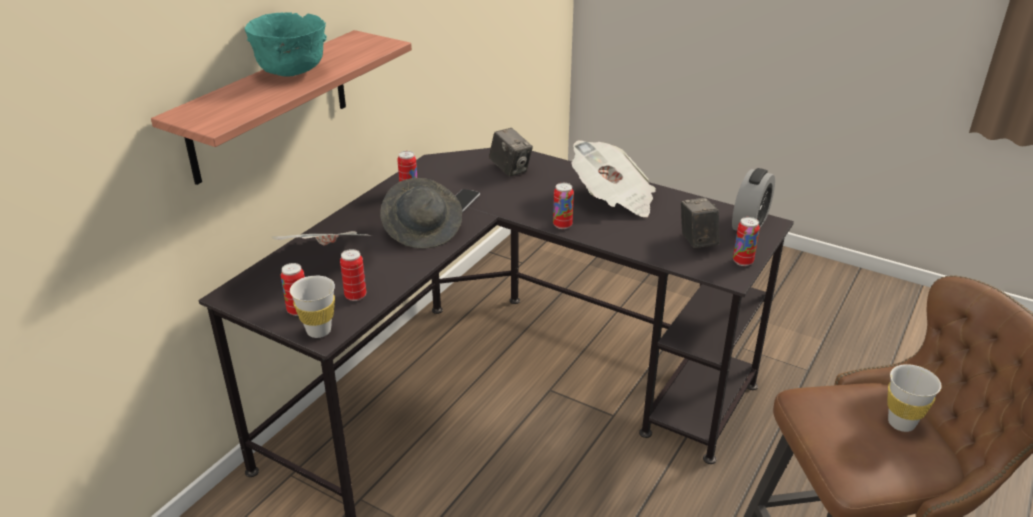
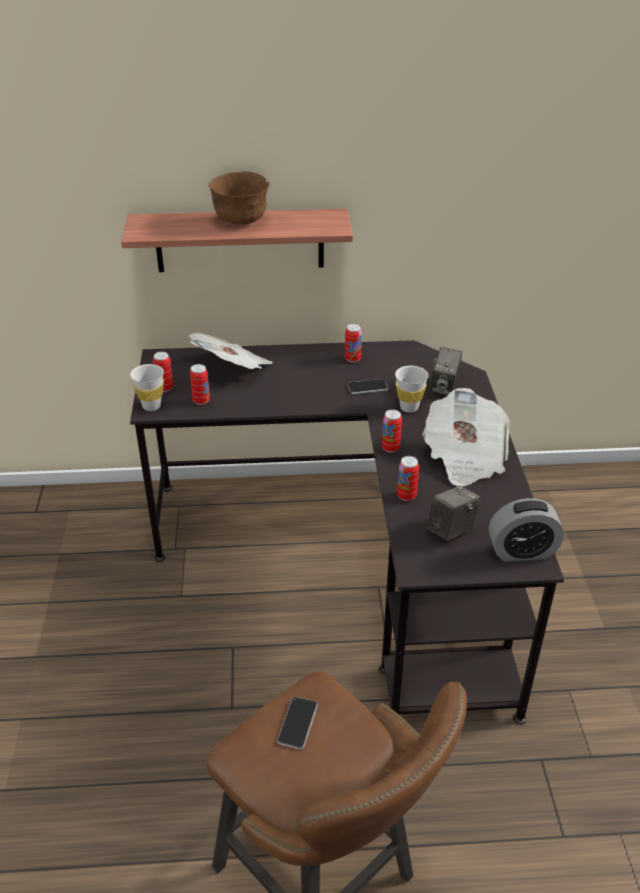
camera: 55 degrees right, 5 degrees up
(292, 73) = (241, 222): turquoise bowl -> brown bowl
(423, 230) = (309, 389): grey hat -> none
(742, 261) = (448, 568): can -> can (406, 496)
(844, 426) = (297, 723): none -> phone
(901, 423) = (335, 764): white cup -> white cup (409, 407)

